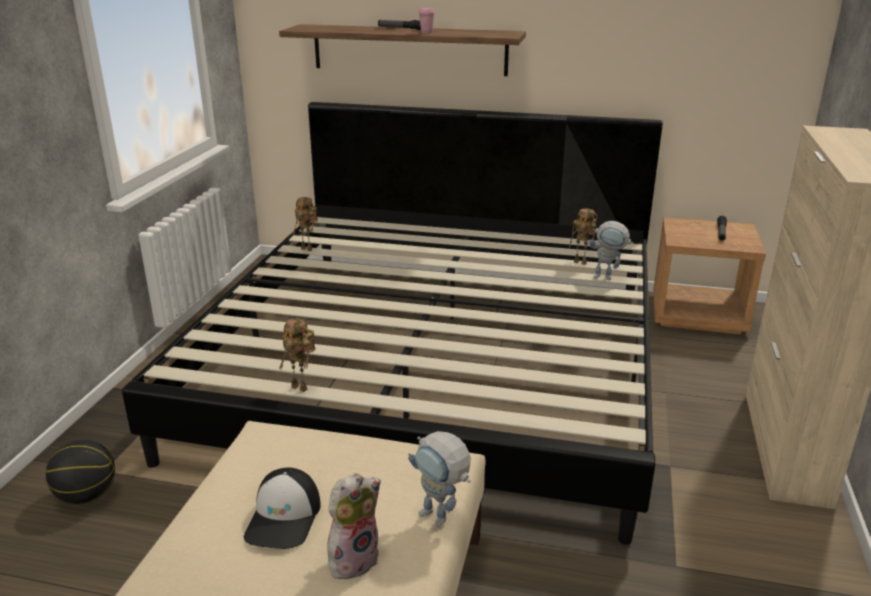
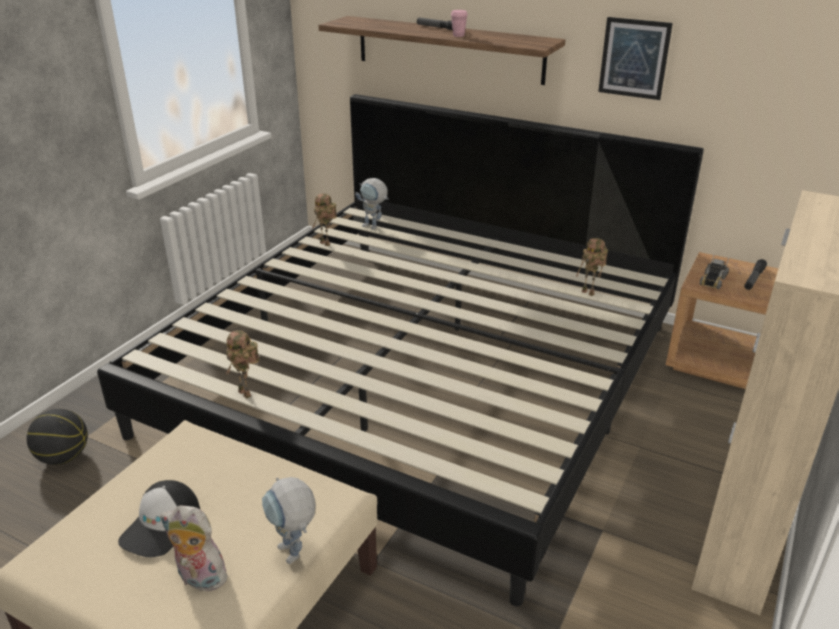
camera: 15 degrees right, 5 degrees up
(353, 559) = (199, 579): plush toy -> plush toy turned 135 degrees counterclockwise
(592, 44) = (634, 58): none -> picture
(607, 277) = (608, 314): toy robot -> toy robot (374, 227)
(688, 237) = (712, 280): none -> toy truck

